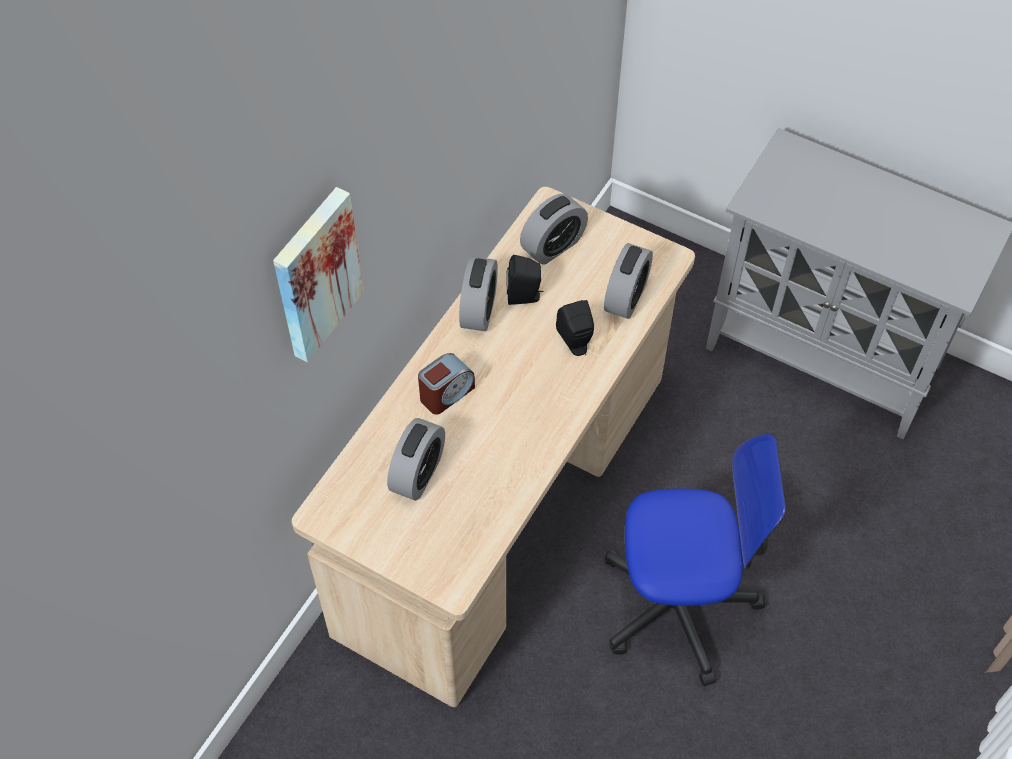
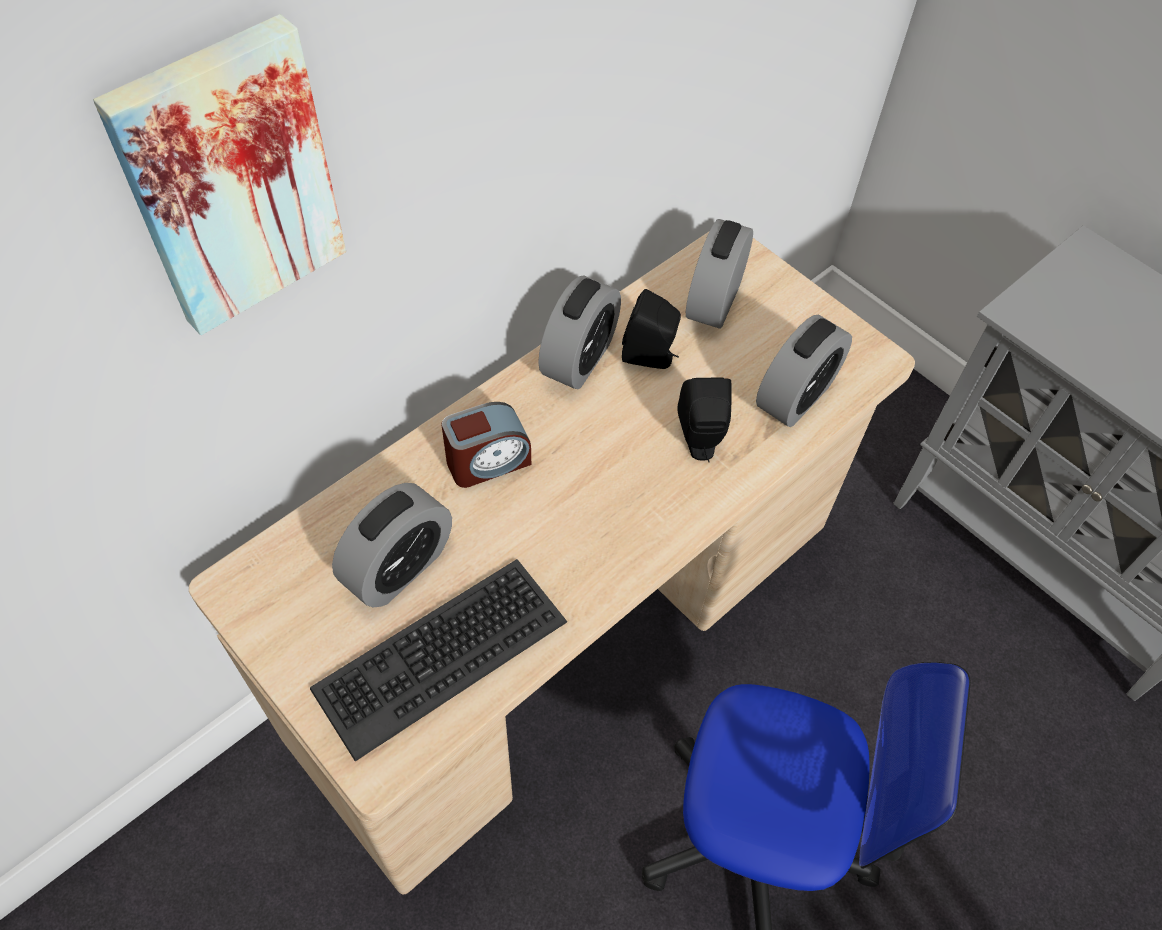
camera: 15 degrees right, 0 degrees up
(464, 516) = (440, 654): none -> keyboard
(553, 246) = (714, 301): alarm clock -> alarm clock turned 135 degrees clockwise

